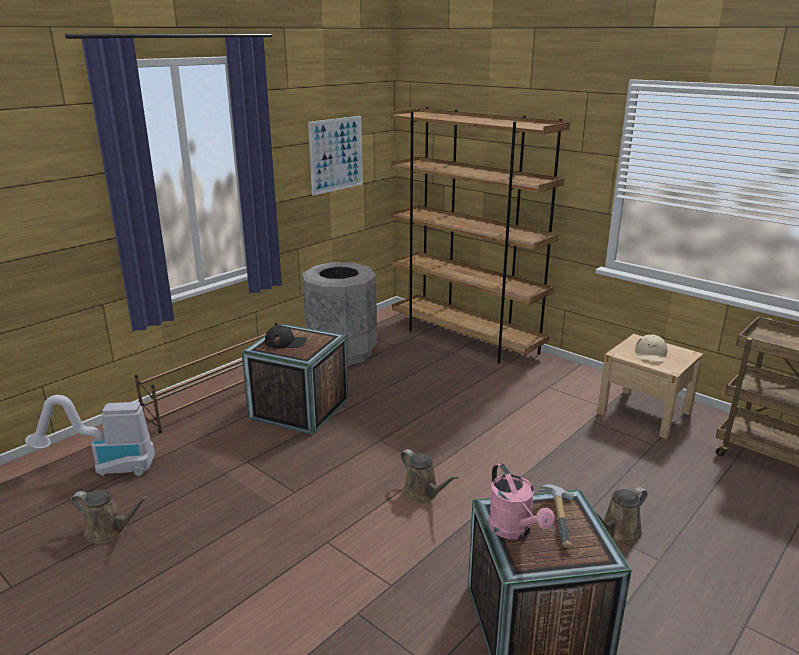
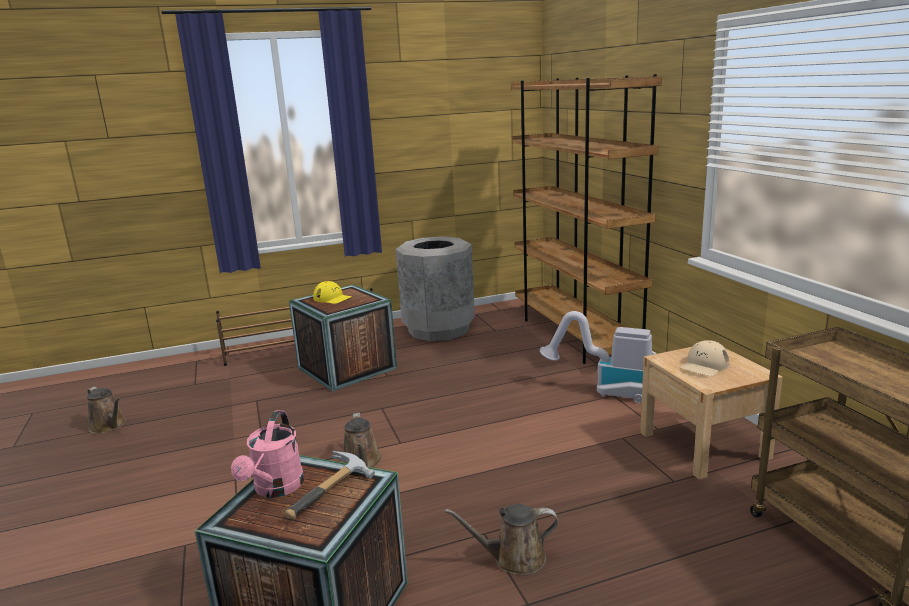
camera: 30 degrees right, 5 degrees down
(105, 467) = (161, 381): vacuum cleaner -> vacuum cleaner (604, 390)
(286, 342) = (332, 298): black cap -> yellow cap
(336, 154) = (460, 129): picture -> none

